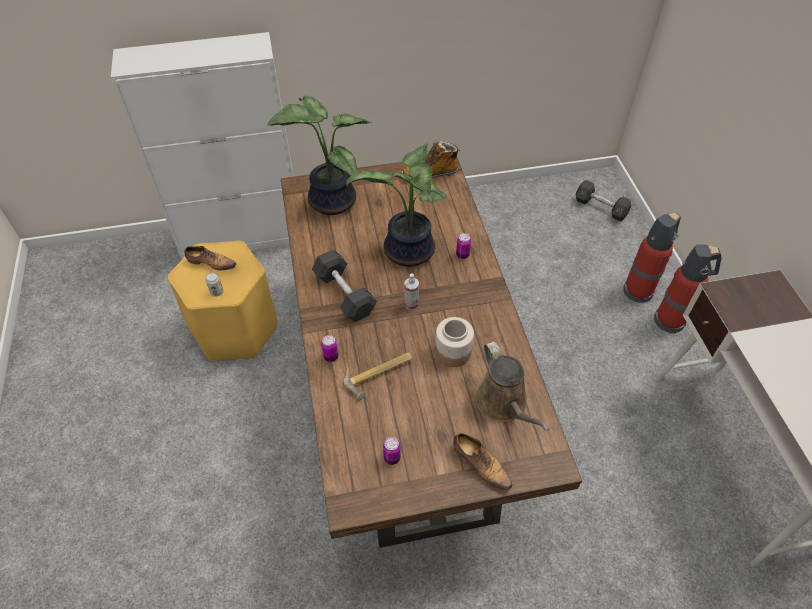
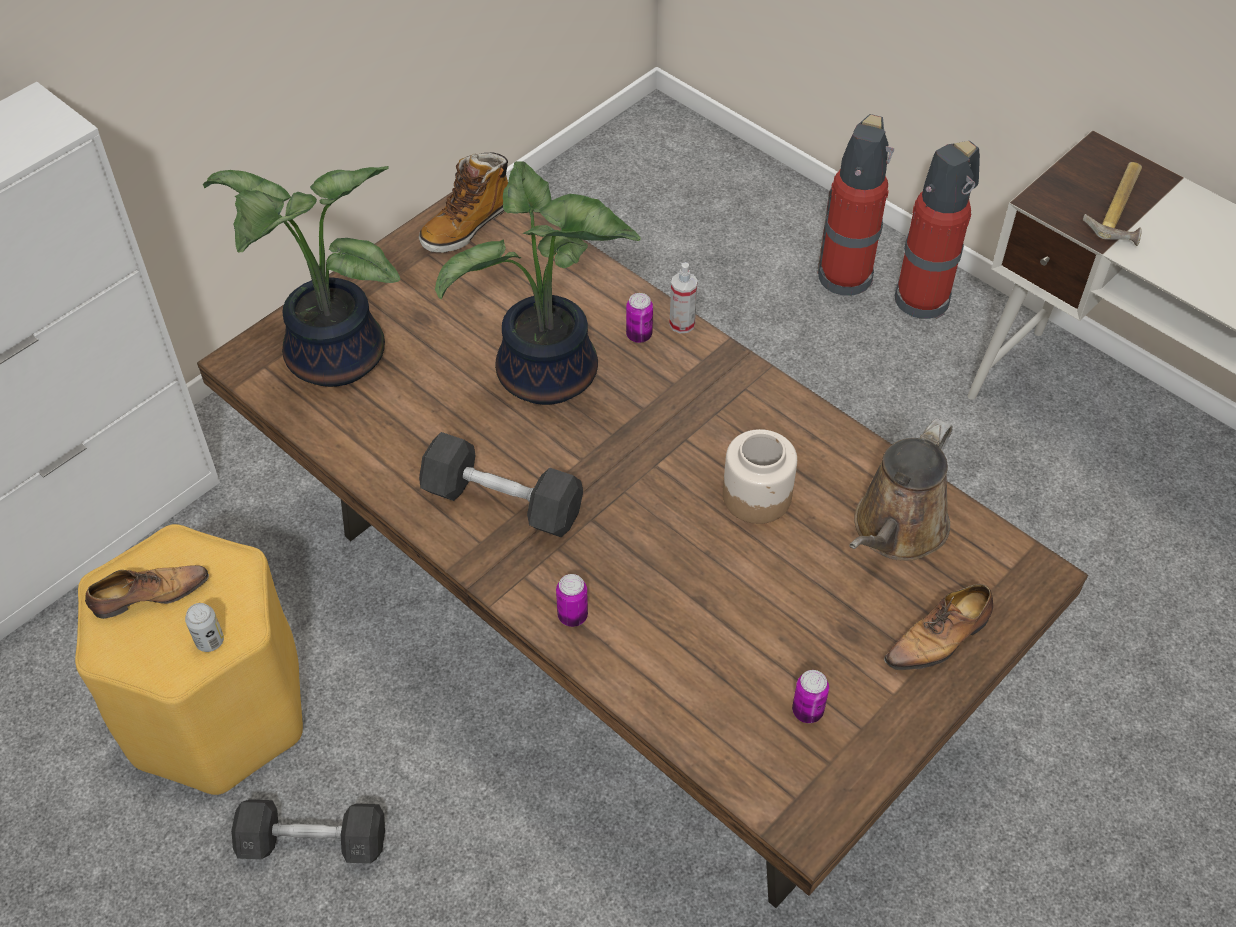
camera: 35 degrees left, 0 degrees up
(379, 375) = (677, 599): hammer -> hammer (1123, 208)
(411, 304) = (627, 458): spray bottle -> spray bottle (682, 324)
(480, 464) = (939, 638): shoe -> shoe turned 135 degrees clockwise
(504, 404) = (896, 530): brown watering can -> brown watering can turned 90 degrees clockwise
(600, 207) = (689, 168): grey dumbbell -> grey dumbbell (313, 842)

